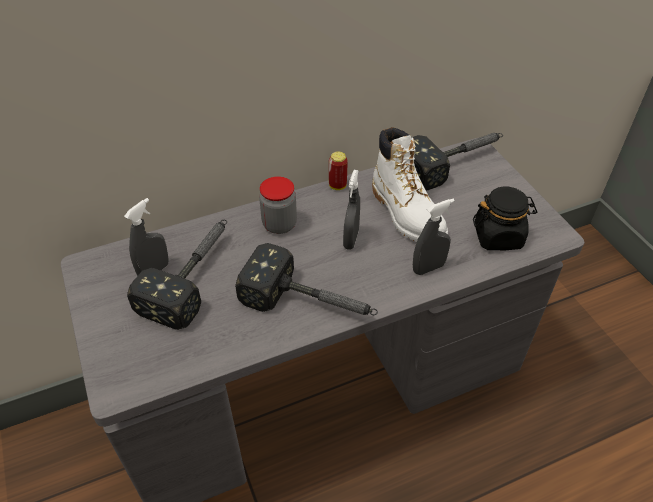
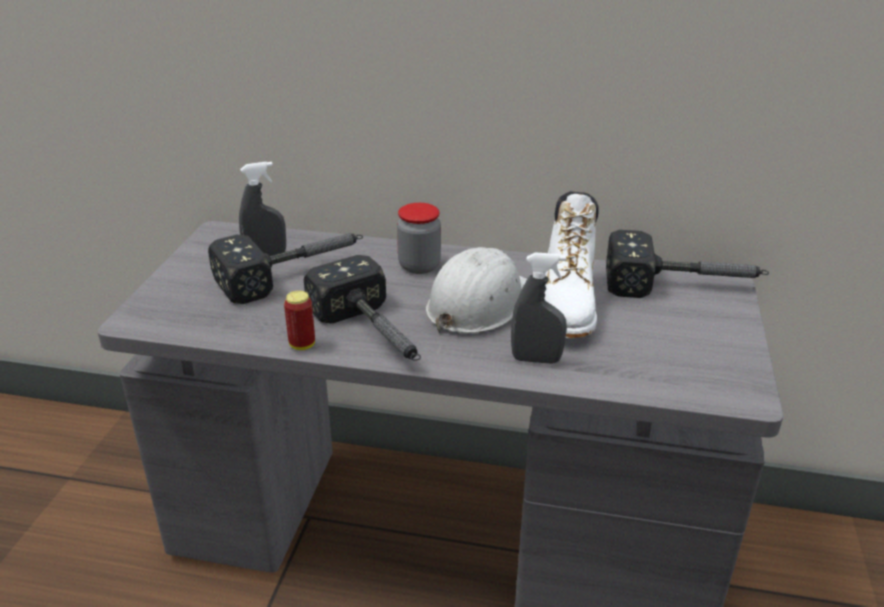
camera: 35 degrees right, 15 degrees down
(337, 186) = (517, 258): can -> can (302, 345)
(351, 239) = (478, 303): grey spray bottle -> white hard hat
(498, 236) = (660, 367): black jar -> none

